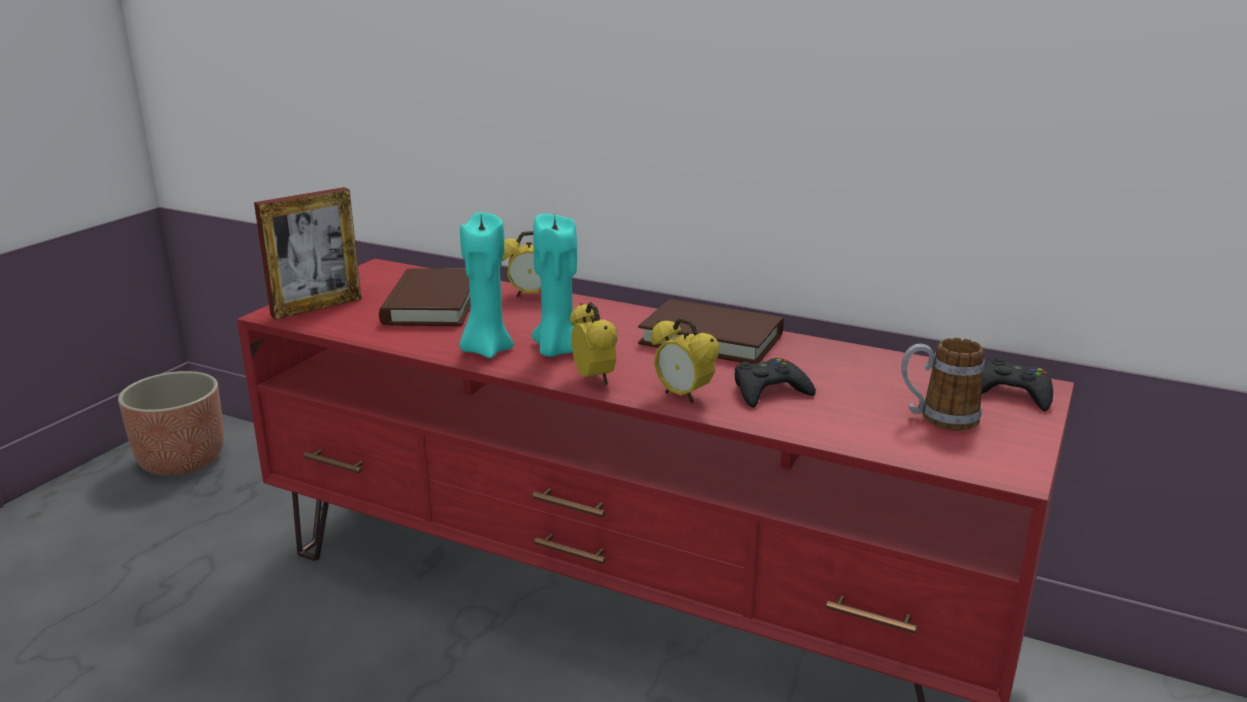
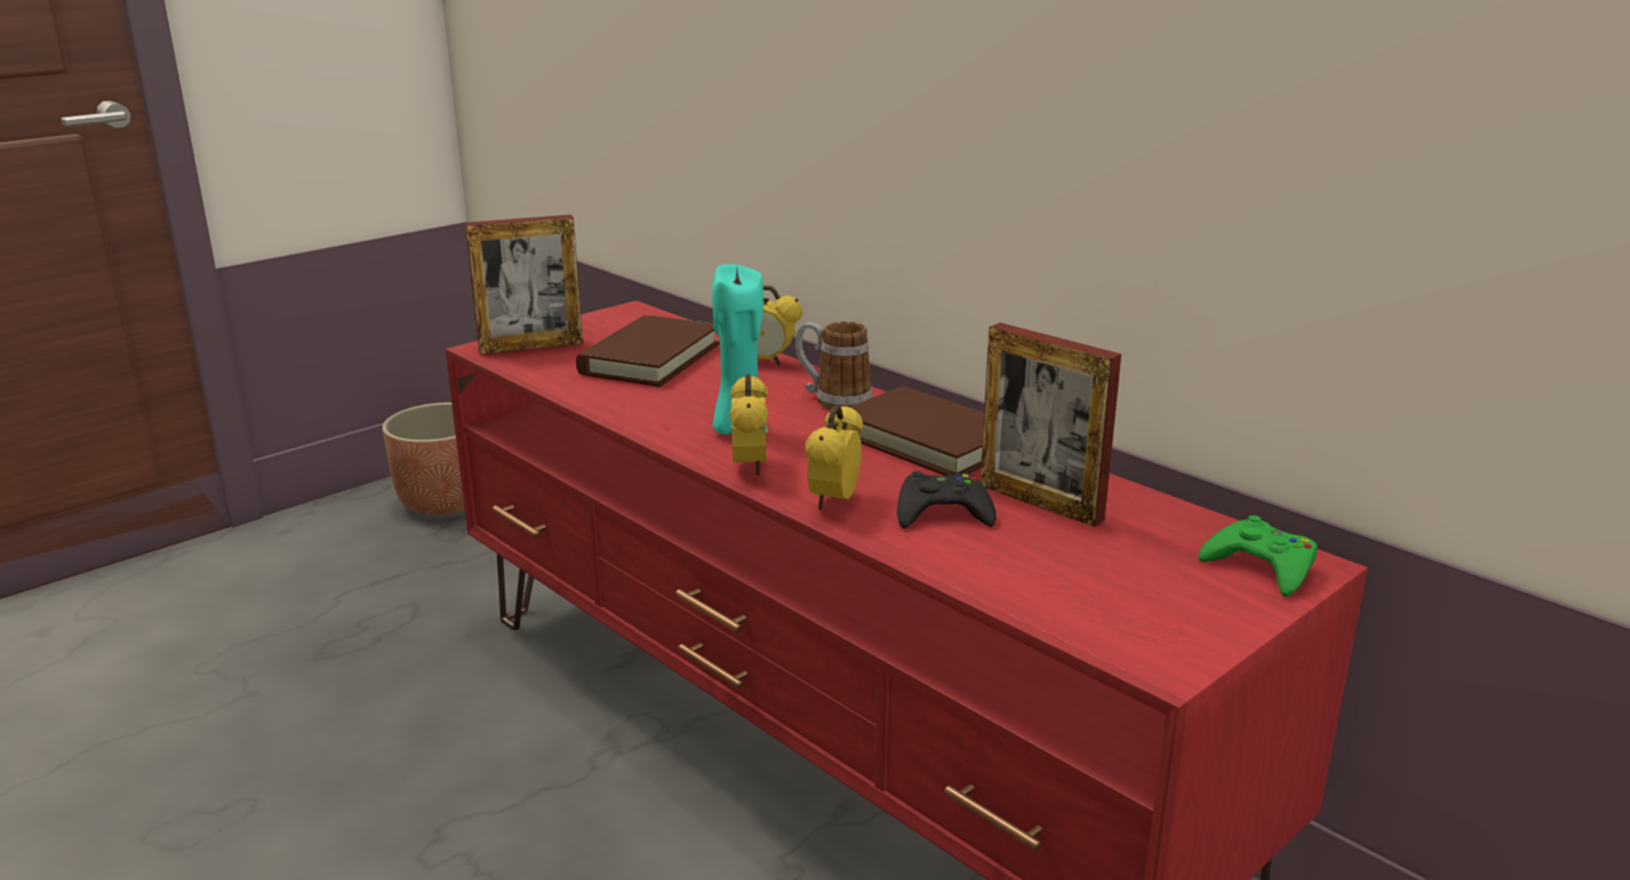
camera: 20 degrees right, 0 degrees up
(486, 350) = (663, 417): turquoise candle -> none
(683, 396) = (834, 502): alarm clock -> alarm clock turned 45 degrees clockwise
(830, 372) = (1040, 502): none -> picture frame
(937, 418) = (1127, 580): mug -> mug (833, 400)
(1012, 393) = (1261, 566): black game controller -> green game controller

